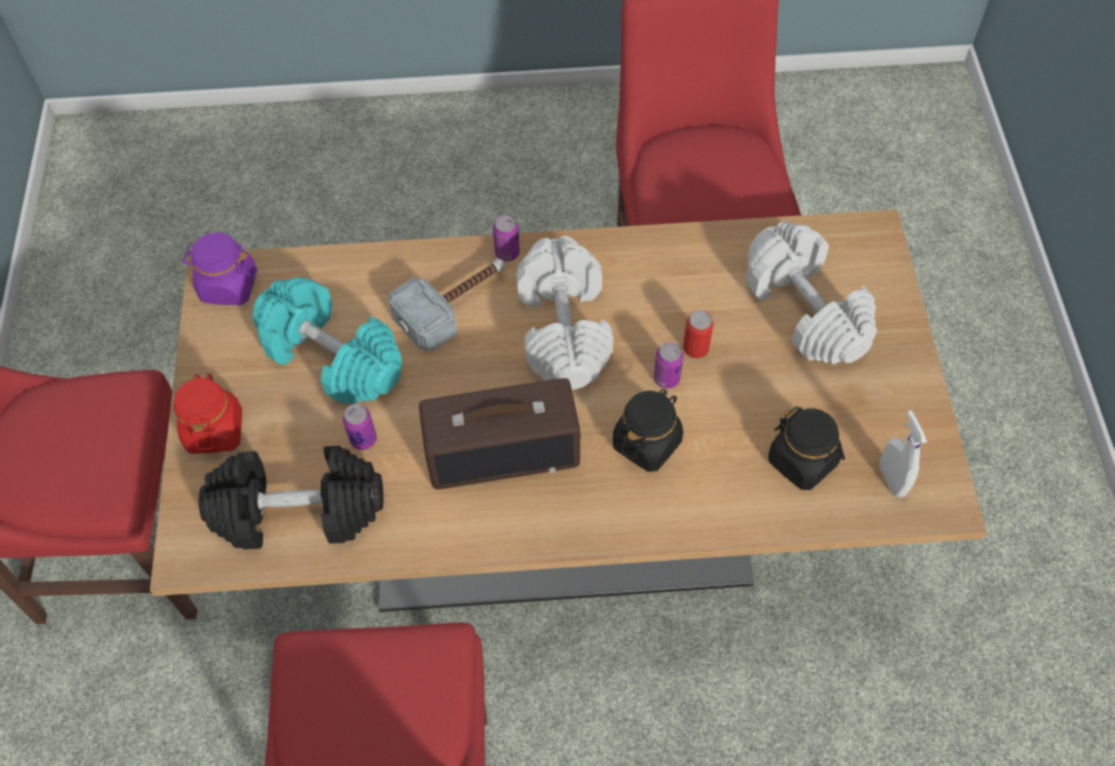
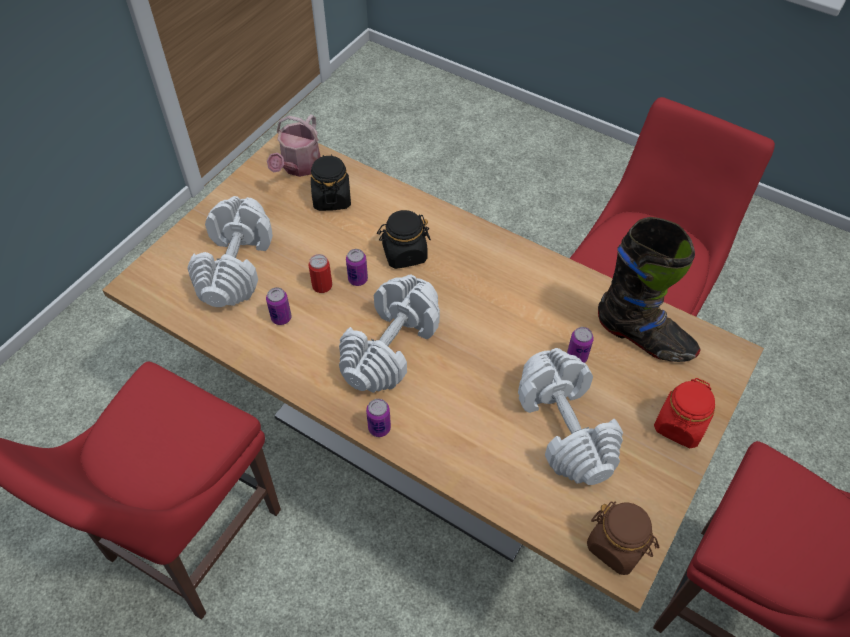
camera: 145 degrees left, 5 degrees down
(228, 286) = (617, 546): purple jar -> brown jar
(299, 511) = (644, 338): black dumbbell -> black boot
(331, 357) = (566, 428): turquoise dumbbell -> white dumbbell
(455, 305) = (449, 411): hammer -> none
(503, 451) = (491, 298): radio -> none
(698, 290) = (281, 318): none -> can
(891, 480) = (299, 167): white spray bottle -> watering can

